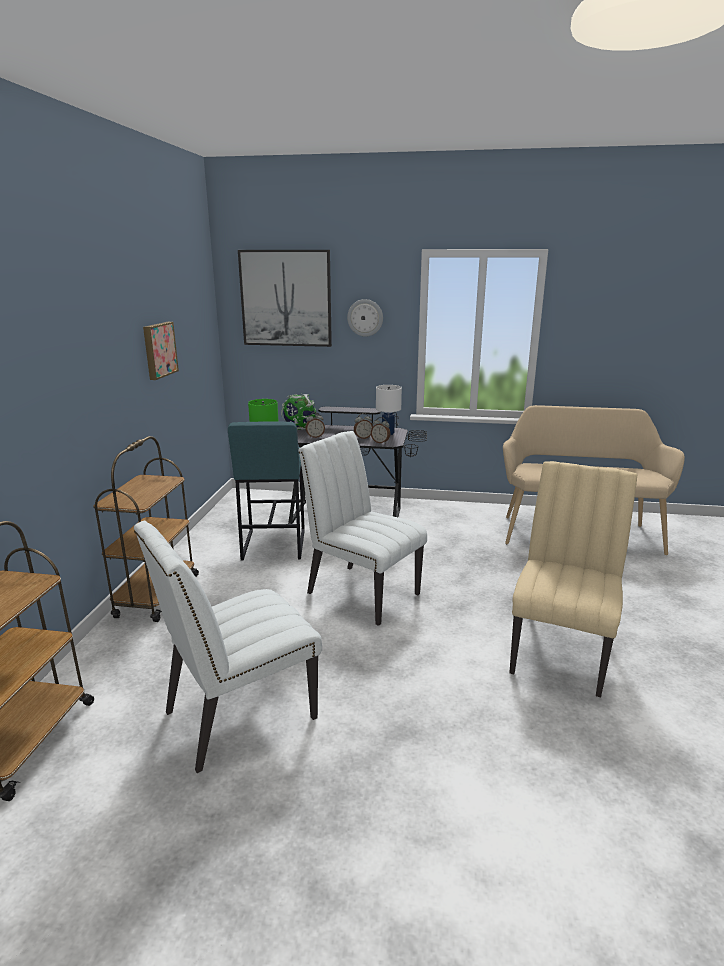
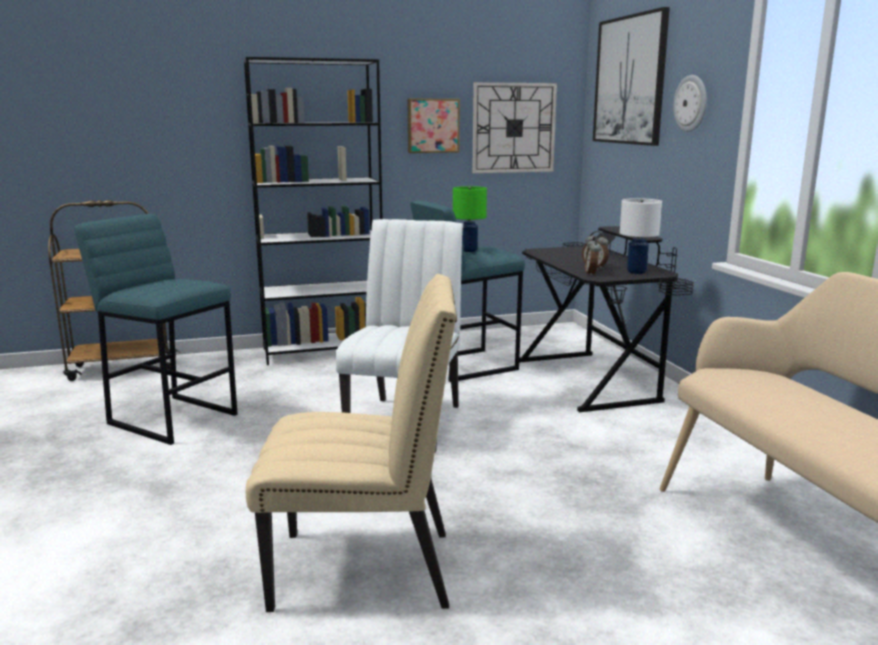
camera: 65 degrees right, 5 degrees down
(156, 596) = (324, 351): brown cart -> white bookcase
(194, 341) = (513, 128): none -> wall clock
(241, 714) = (171, 418): white chair -> turquoise stool
(299, 429) = (577, 248): globe -> none
(315, 437) = (560, 255): alarm clock -> none

